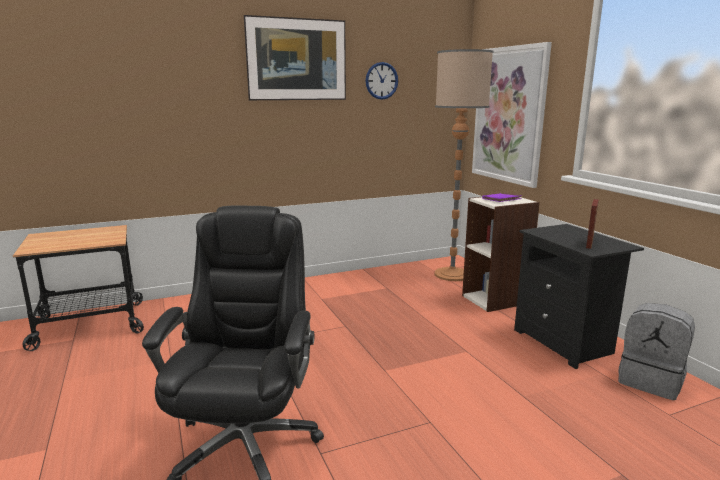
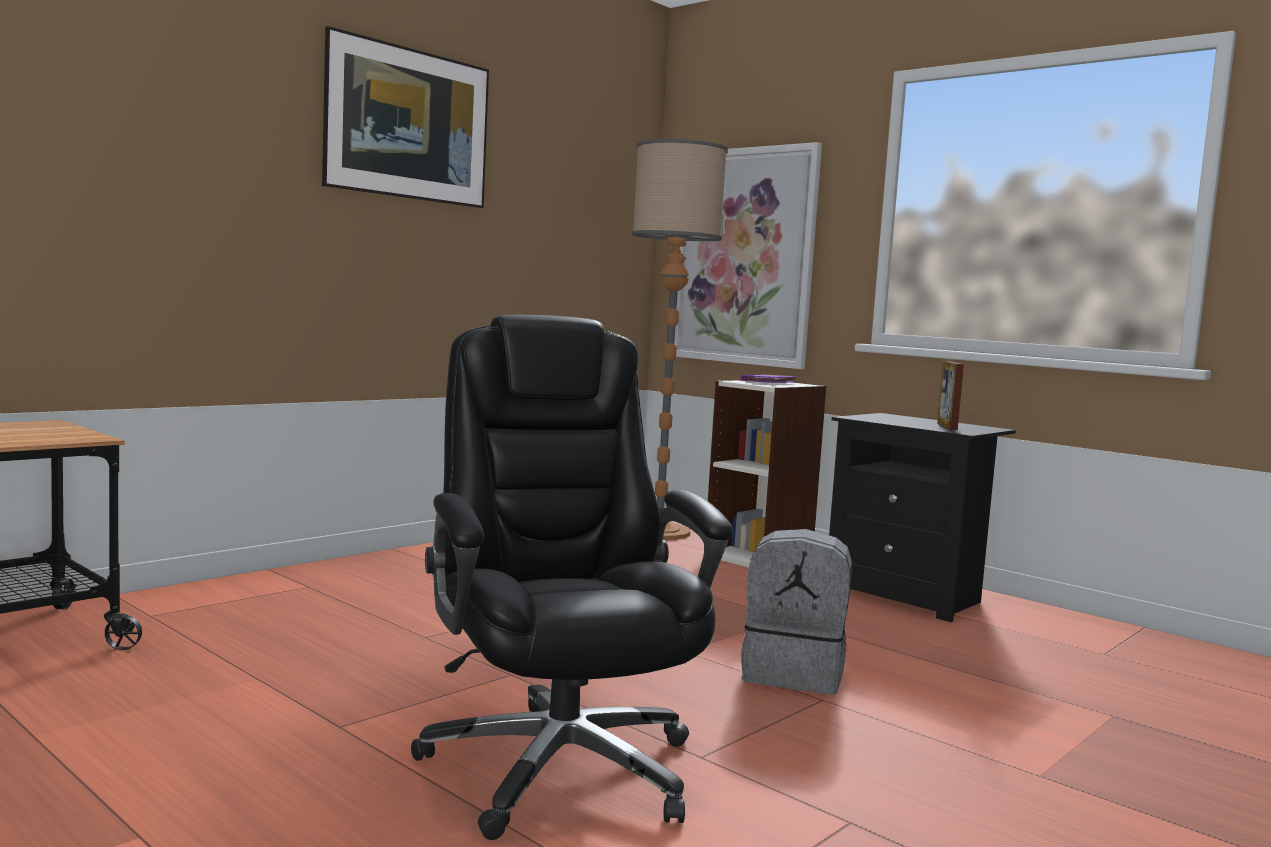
camera: 25 degrees left, 10 degrees down
(381, 80) = (537, 183): wall clock -> none
(651, 381) = (1051, 625): grey backpack -> grey backpack (794, 674)

